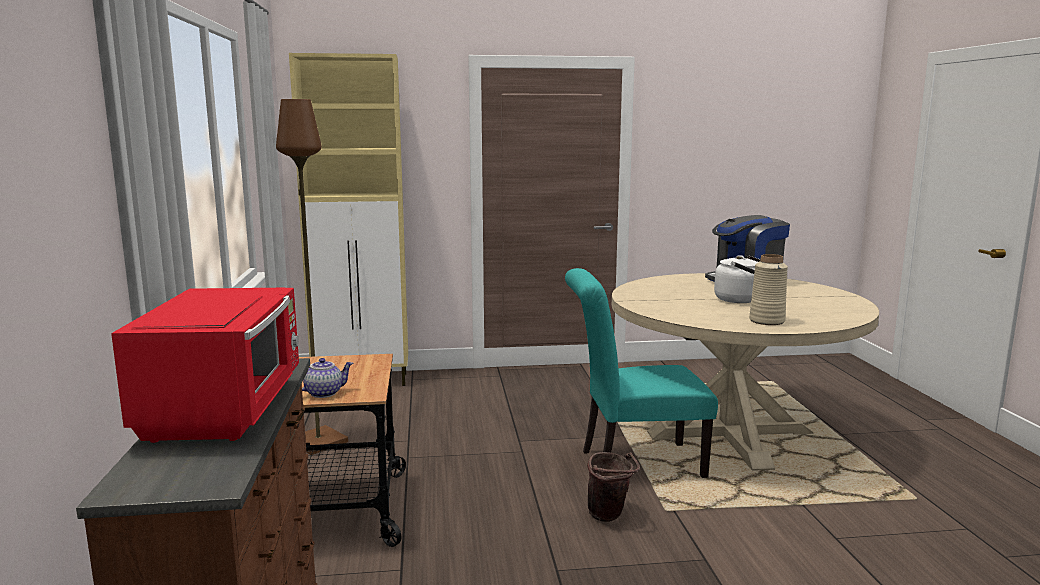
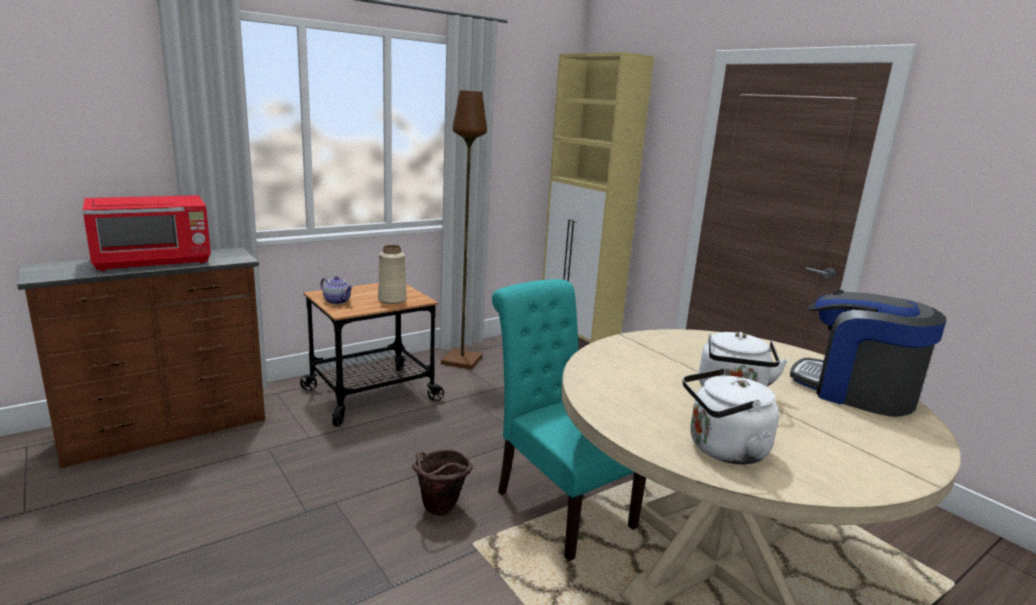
camera: 60 degrees right, 5 degrees up
(766, 321) = (645, 415): beige vase -> beige vase (392, 299)
(817, 316) = (723, 450): none -> white kettle

